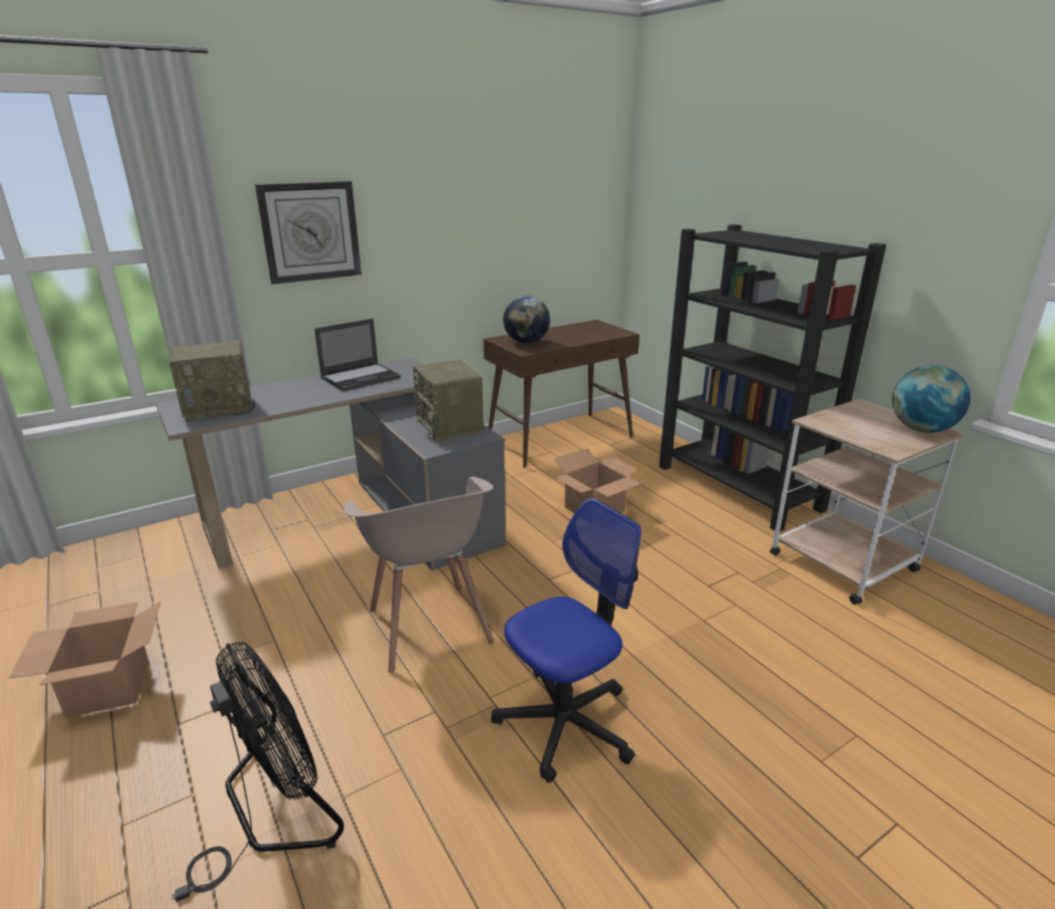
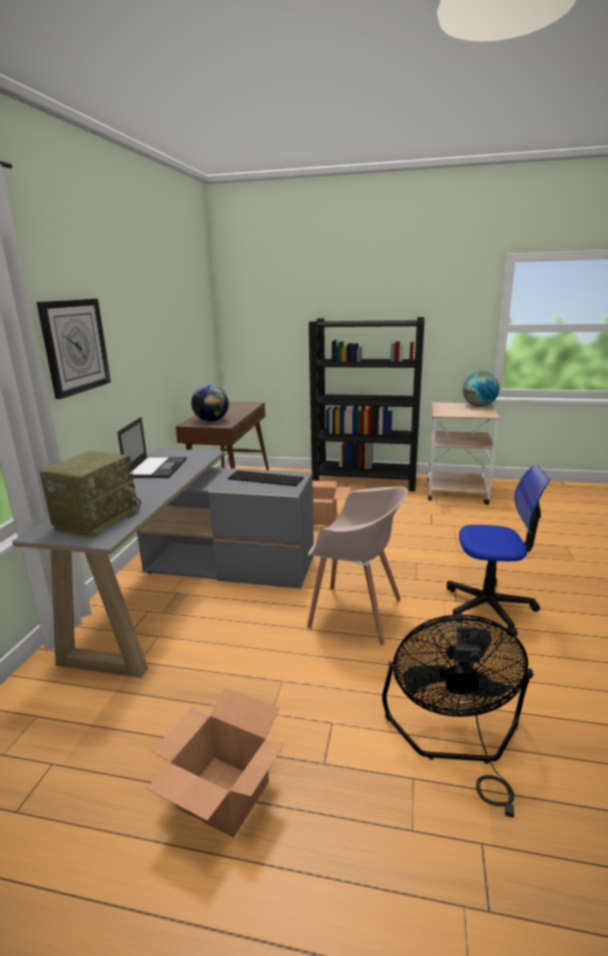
camera: 45 degrees left, 5 degrees down
(450, 427) = (266, 478): radio -> keyboard
(565, 722) = (489, 607): office chair -> office chair turned 90 degrees clockwise

